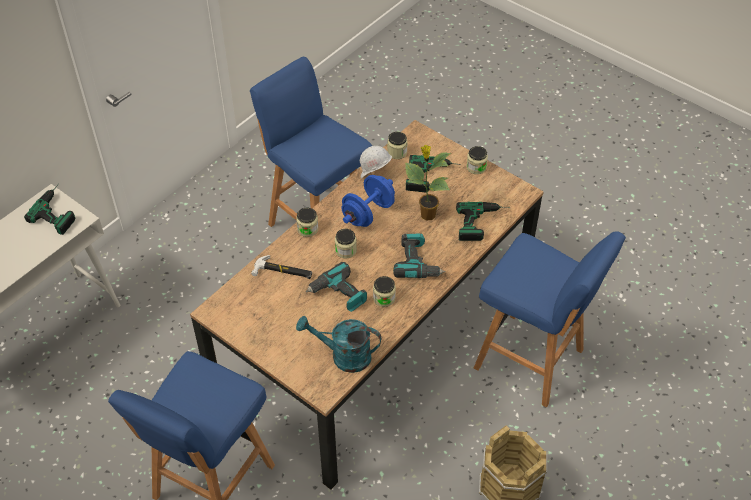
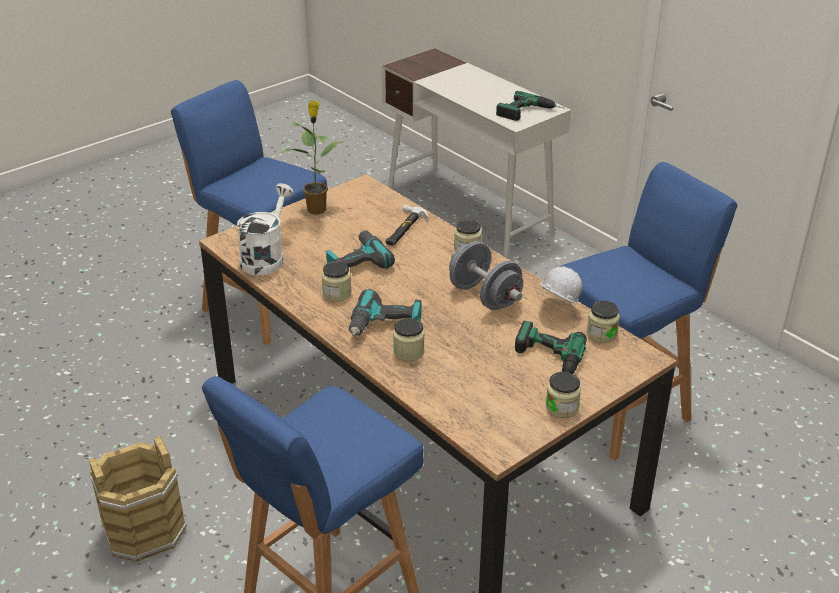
camera: 100 degrees right, 15 degrees down
(343, 356) = (266, 257): turquoise watering can -> white watering can
(345, 250) = (424, 273): jar -> jar (408, 352)
(368, 213) = (484, 296): blue dumbbell -> grey dumbbell
(426, 214) = (470, 345): potted plant -> potted plant (317, 209)
(483, 223) = (441, 396): power drill -> none

